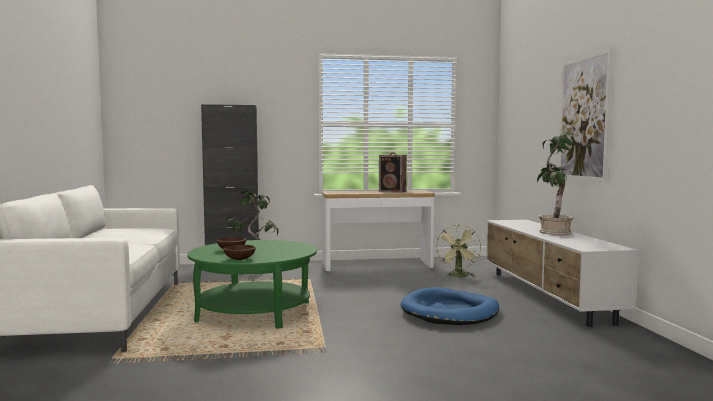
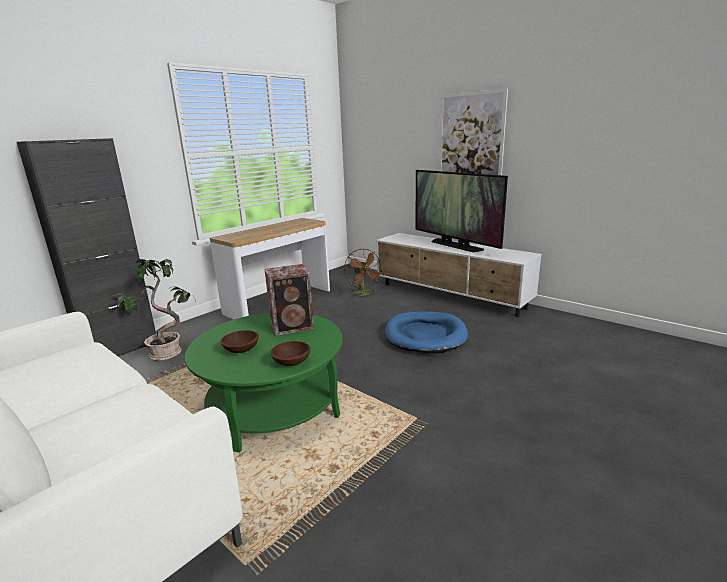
camera: 40 degrees left, 15 degrees up
(393, 191) = (283, 225): speaker -> speaker (293, 326)
(459, 276) = (364, 294): green fan -> brown fan
(553, 232) = (455, 245): potted plant -> television

